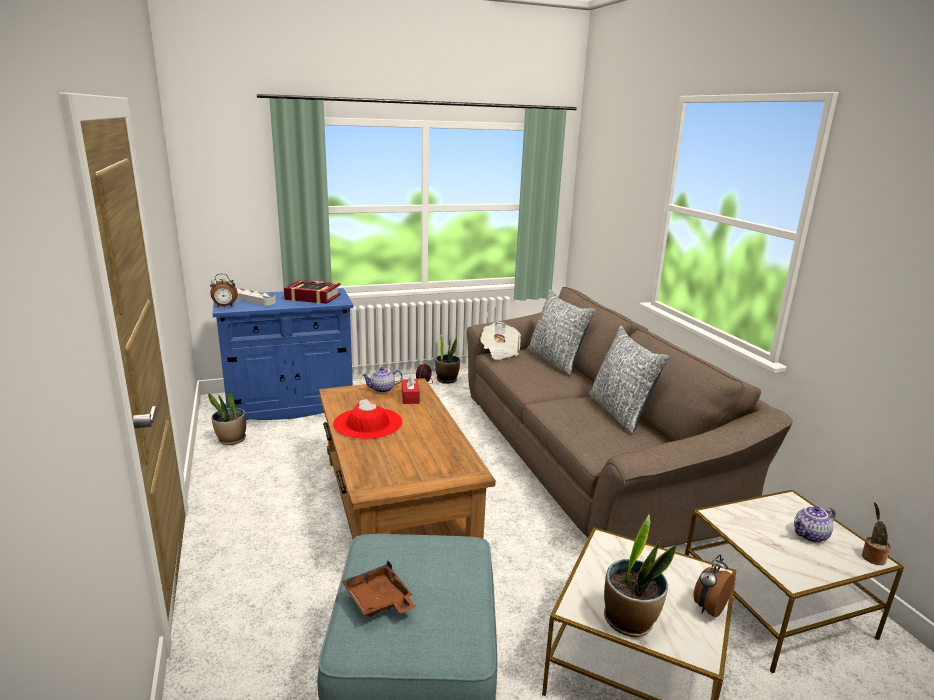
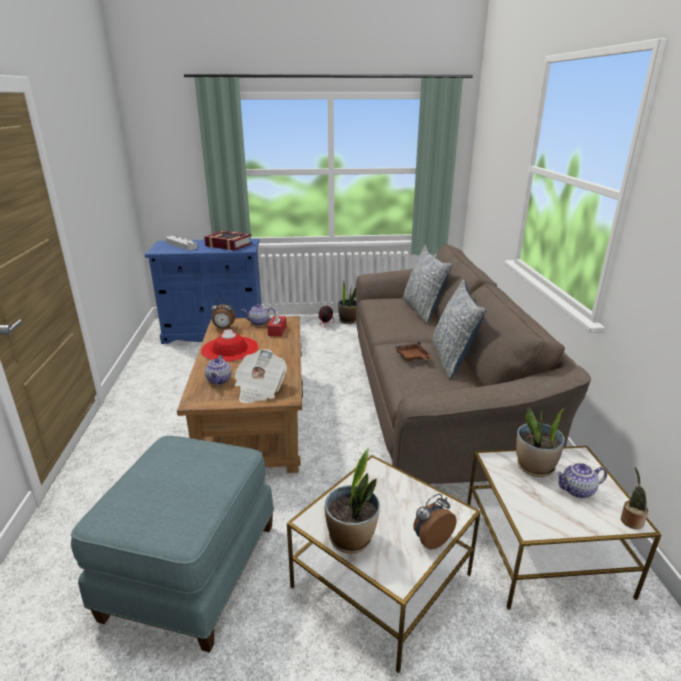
camera: 15 degrees right, 5 degrees up
(225, 306) = (157, 249): alarm clock -> alarm clock (224, 328)
(231, 440) = (159, 354): potted plant -> potted plant (534, 467)
(378, 601) = (139, 488): brown tray -> brown tray (413, 357)
(380, 462) = (219, 381): none -> teapot
(500, 352) = (378, 298): newspaper -> newspaper (259, 389)

